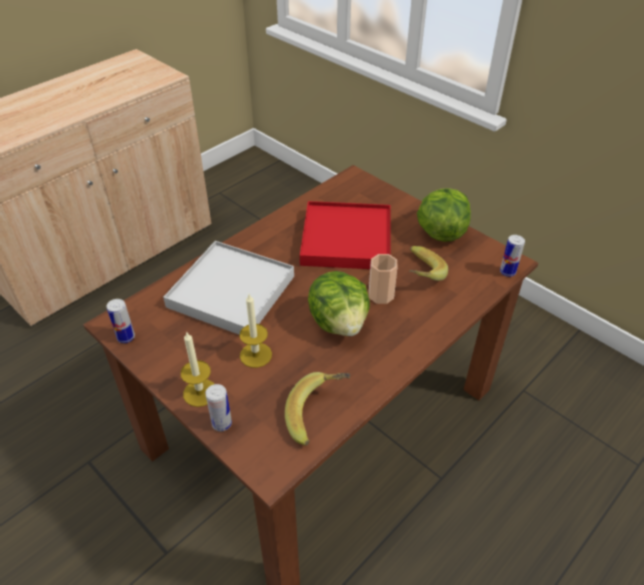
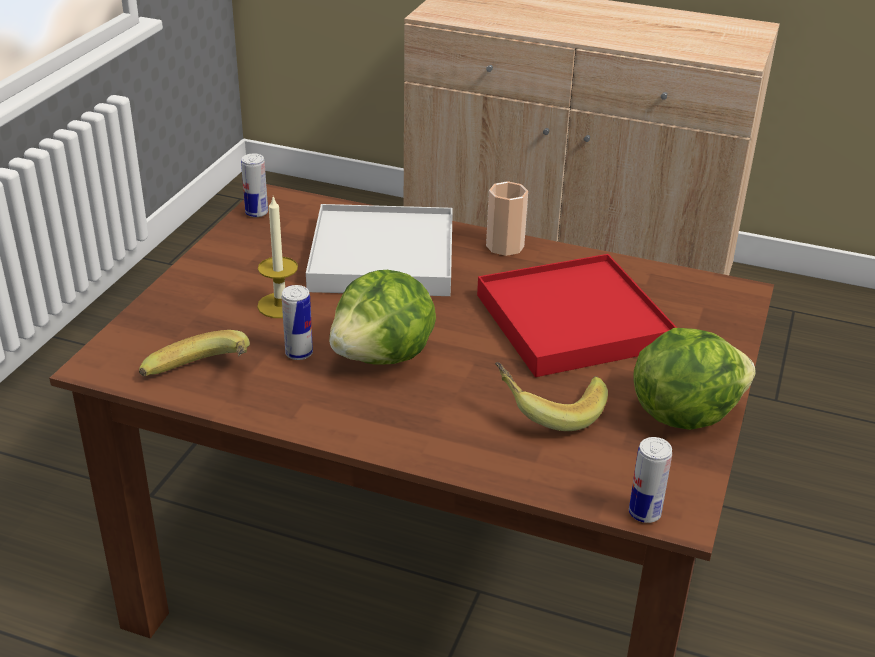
camera: 65 degrees right, 10 degrees down
(200, 392) = (197, 284): candle -> none
(222, 423) = (157, 311): can -> can (299, 353)
(381, 295) = (471, 381): cup -> cup (505, 246)

